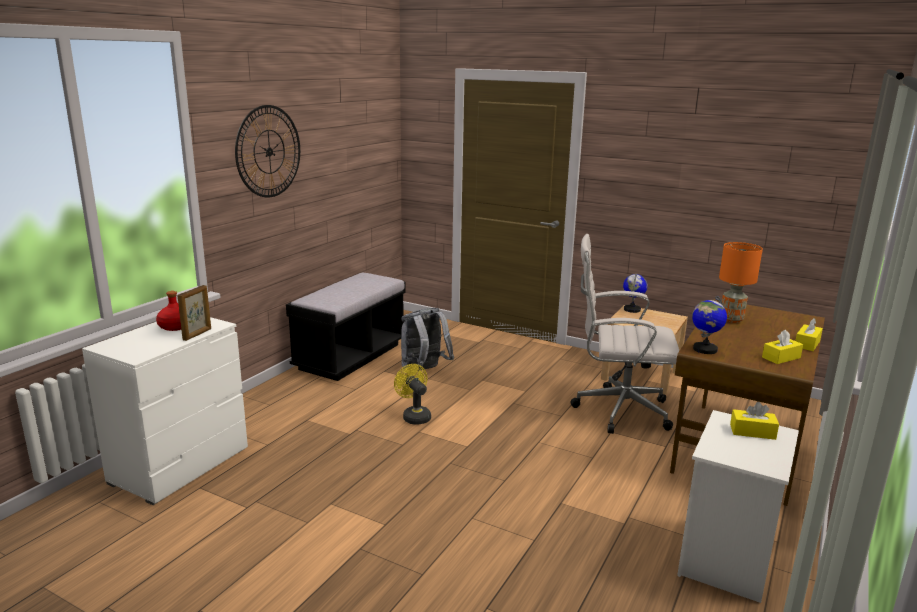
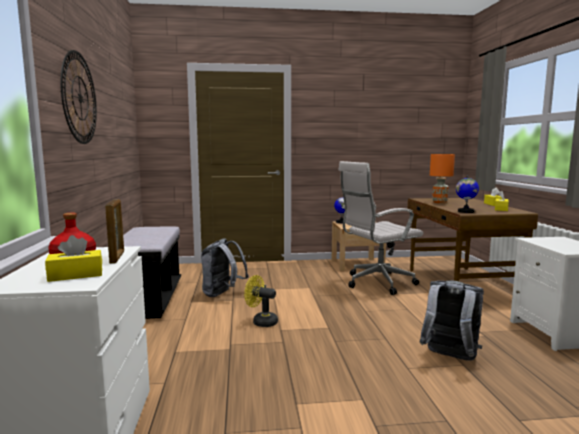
camera: 35 degrees left, 10 degrees down
(533, 527) = (449, 358): none -> grey backpack
(752, 432) = (554, 241): yellow tissue box -> yellow tissue box (76, 275)

